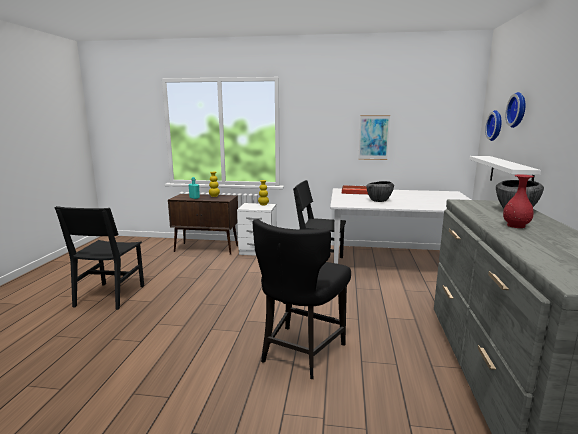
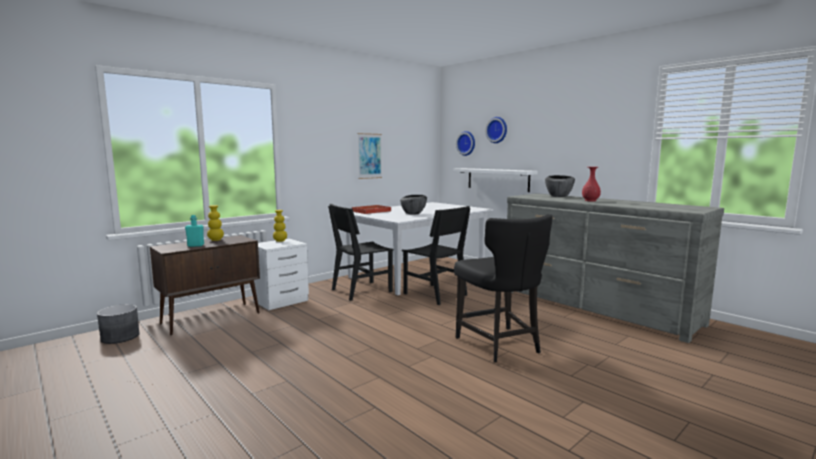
camera: 50 degrees left, 5 degrees down
(110, 295) = (214, 402): black chair -> black chair (435, 294)
(159, 244) = (120, 337): none -> grey planter

